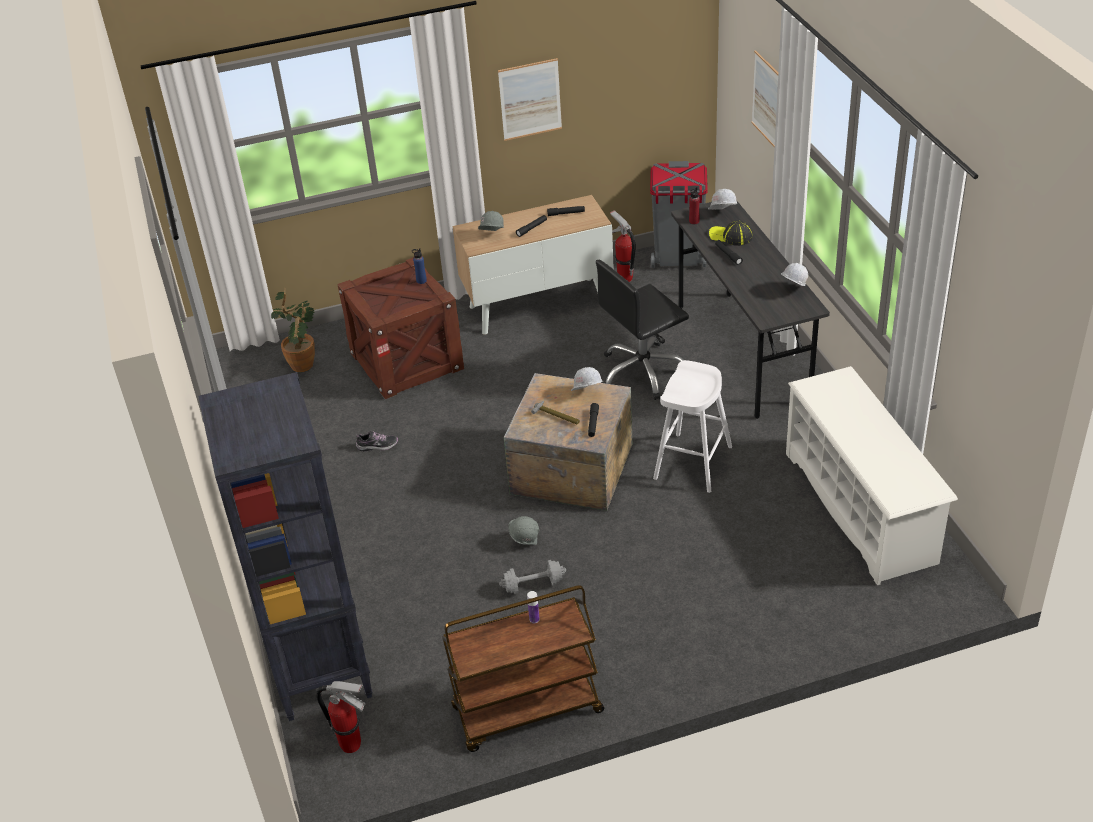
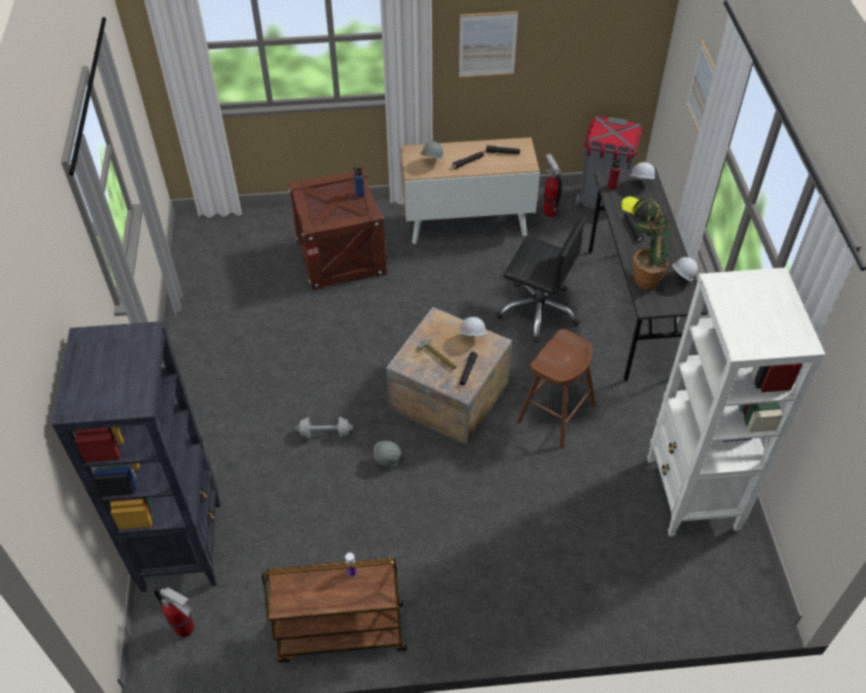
camera: 10 degrees right, 10 degrees up
(305, 361) = (257, 238): potted plant -> potted plant (648, 277)
(377, 446) = (292, 335): shoe -> none
(533, 585) = (382, 506): grey dumbbell -> grey dumbbell (325, 433)
(643, 372) = (538, 311): black office chair -> black office chair turned 135 degrees counterclockwise
(693, 462) = (556, 413): white stool -> brown stool
(860, 507) = (692, 495): white shoe rack -> white bookcase

